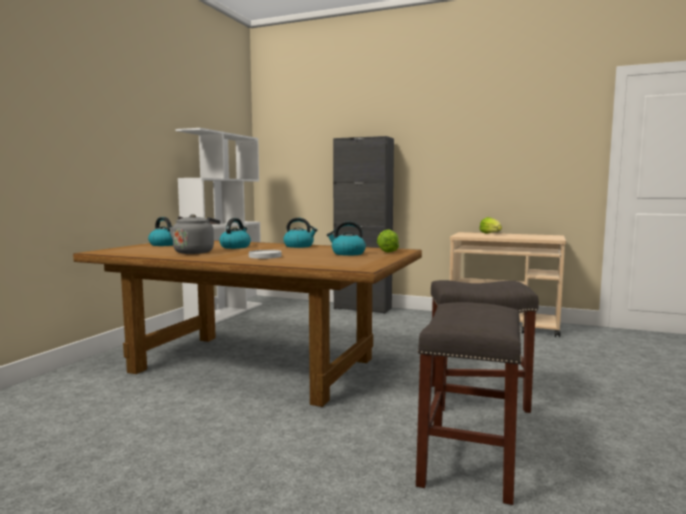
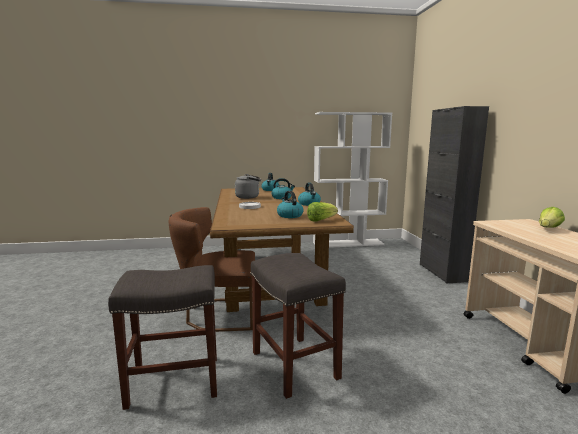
camera: 60 degrees right, 5 degrees up
(322, 413) = (218, 314): none -> brown chair

